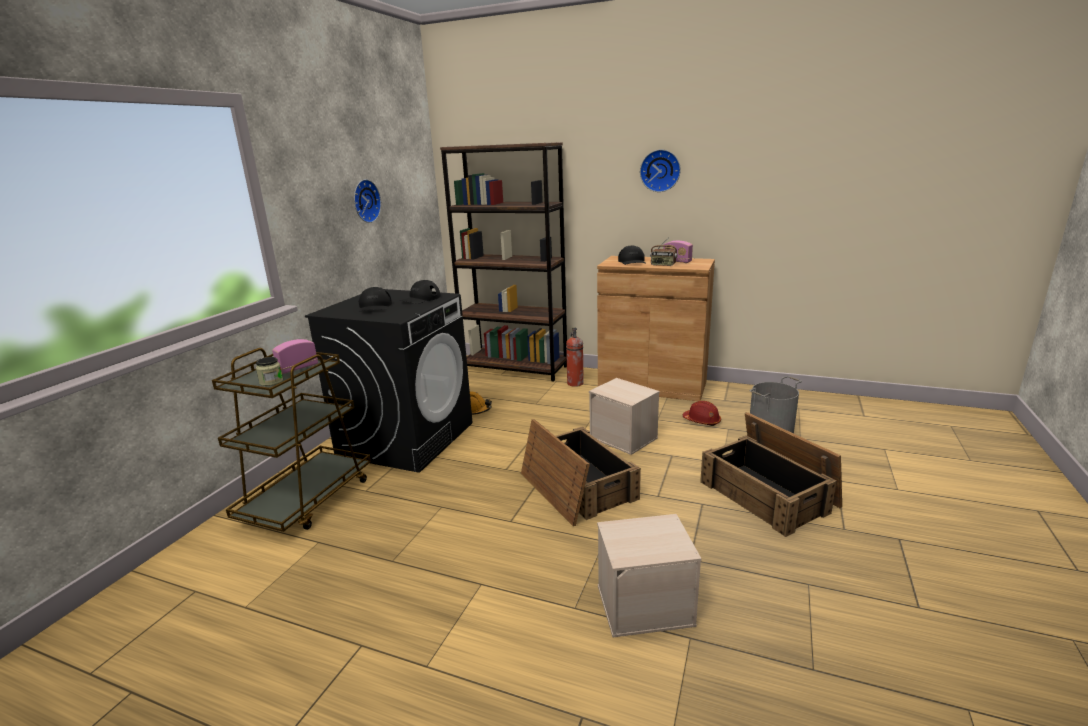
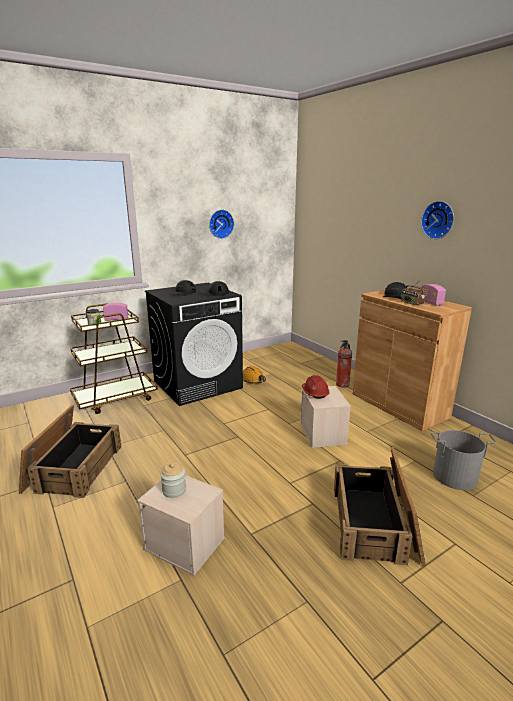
camera: 35 degrees right, 0 degrees up
(515, 368) = (315, 362): brown bookcase -> none
(576, 486) = (248, 452): crate -> crate (73, 467)
(634, 539) = (174, 490): none -> jar
(702, 421) = (401, 446): red hard hat -> red hard hat (315, 393)

